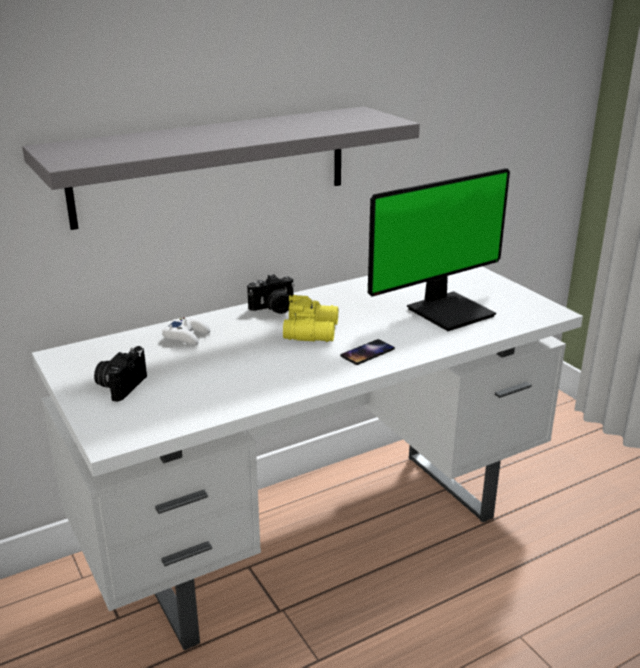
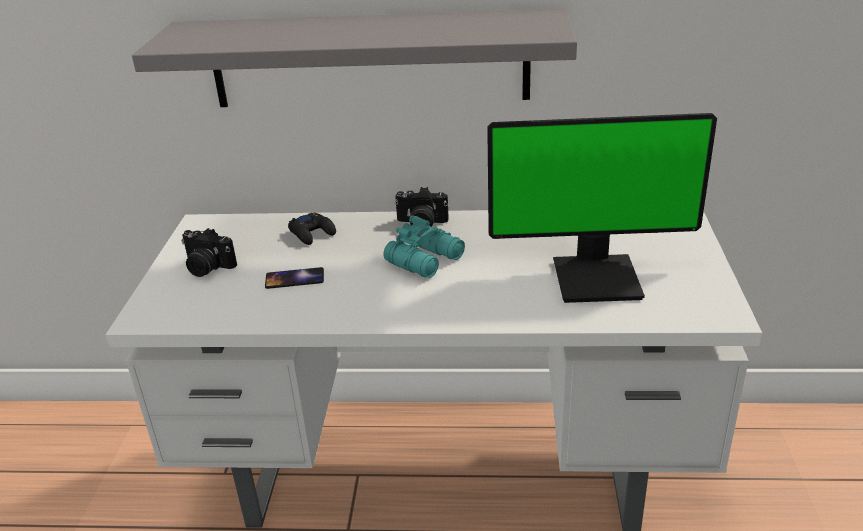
camera: 35 degrees right, 5 degrees up
(121, 385) = (207, 267): camera -> camera turned 120 degrees counterclockwise
(187, 336) = (312, 233): white game controller -> black game controller
(313, 331) = (427, 260): yellow binoculars -> turquoise binoculars
(367, 352) = (449, 302): phone -> phone (294, 279)

